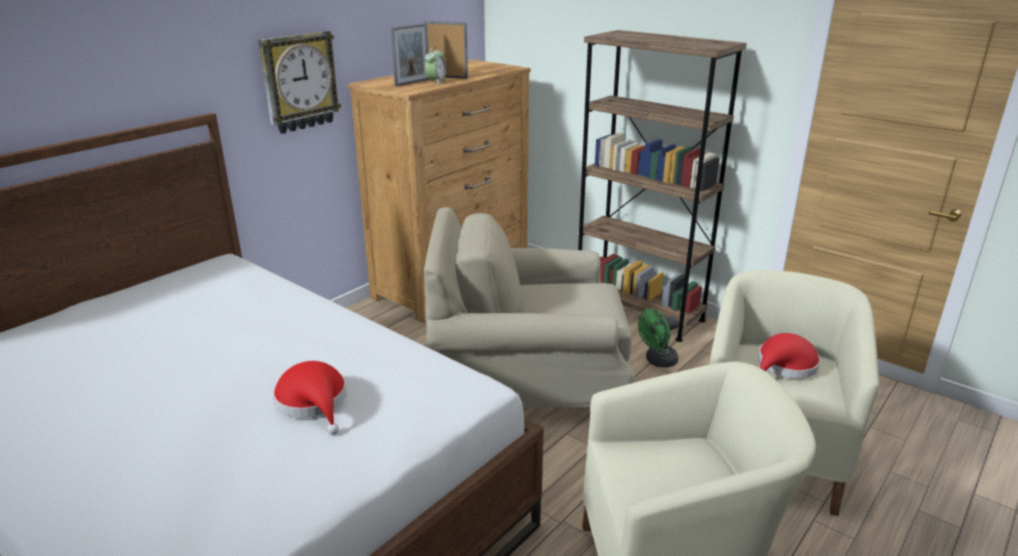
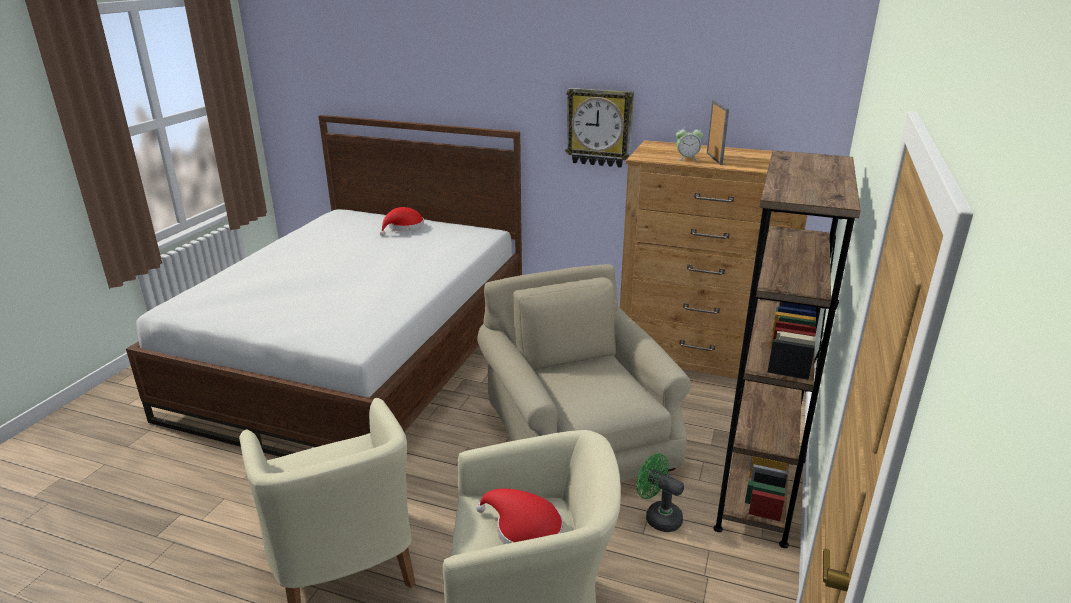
camera: 70 degrees right, 0 degrees up
(314, 402) = (327, 300): red hat -> red hat (404, 227)
(412, 82) = (673, 153): picture frame -> none

